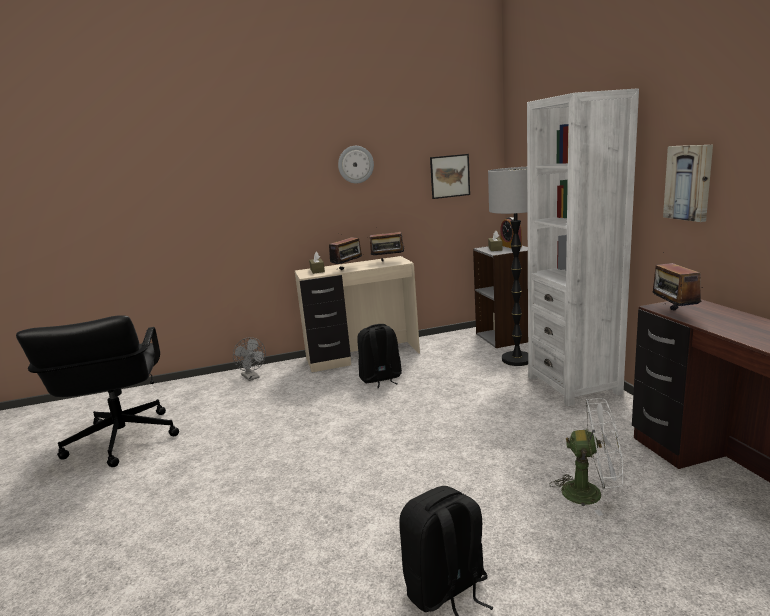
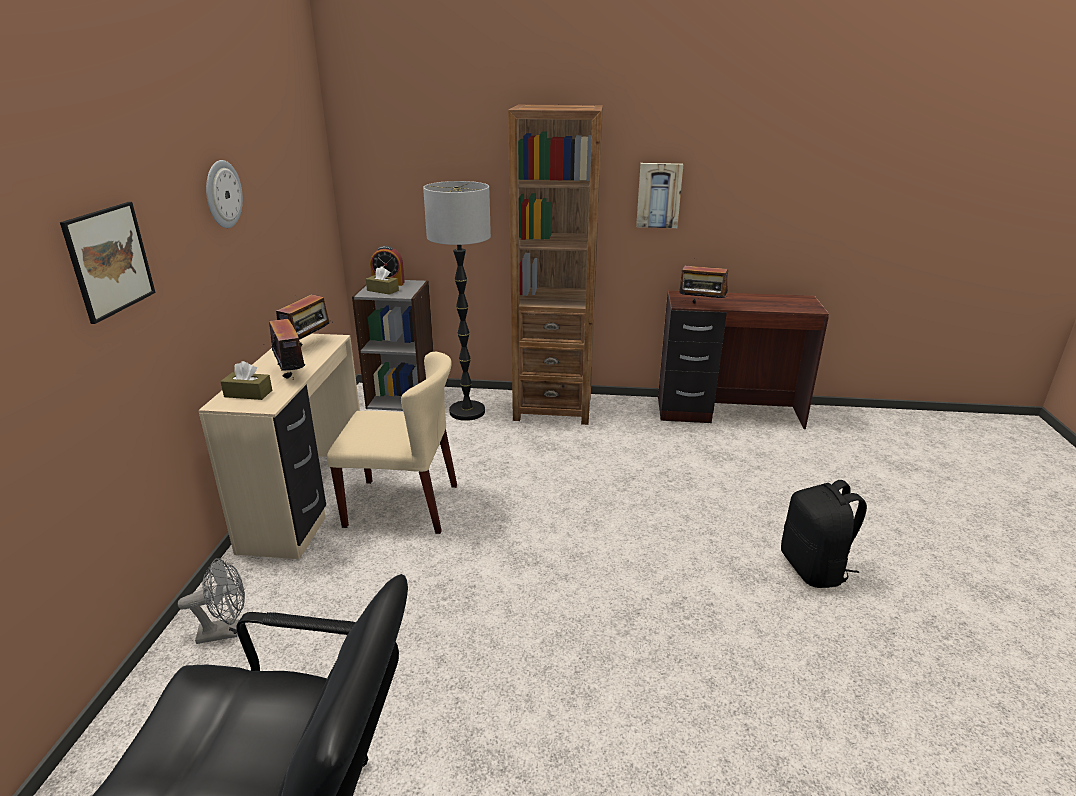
camera: 70 degrees left, 10 degrees up
(380, 379) = (403, 505): black backpack -> beige chair
(450, 176) = (301, 198): picture -> picture (109, 260)
(573, 385) = (553, 408): white bookcase -> brown bookcase
(590, 493) = (722, 465): white fan -> none

